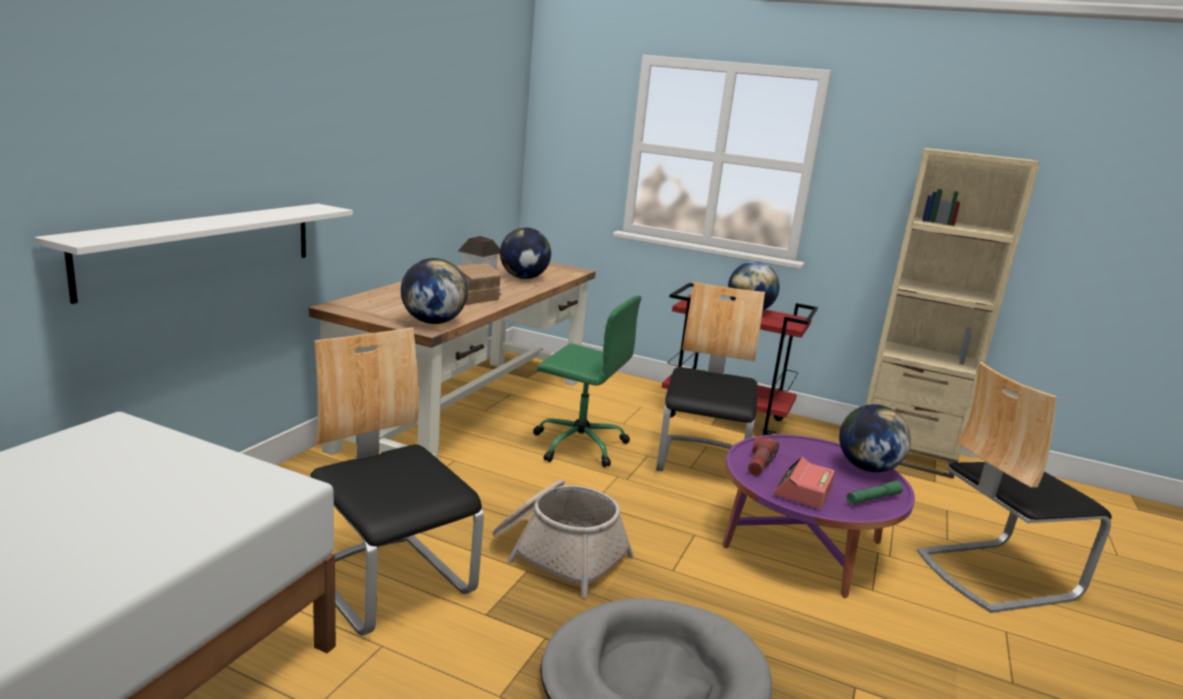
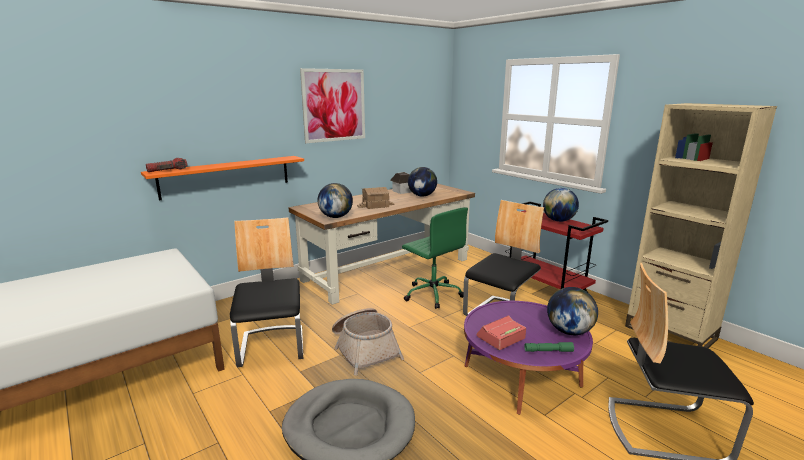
camera: 30 degrees right, 0 degrees up
(203, 247) = (226, 176): white shelf -> orange shelf
(380, 107) = (334, 105): none -> picture
(760, 464) = (492, 317): flashlight -> flashlight (167, 170)

